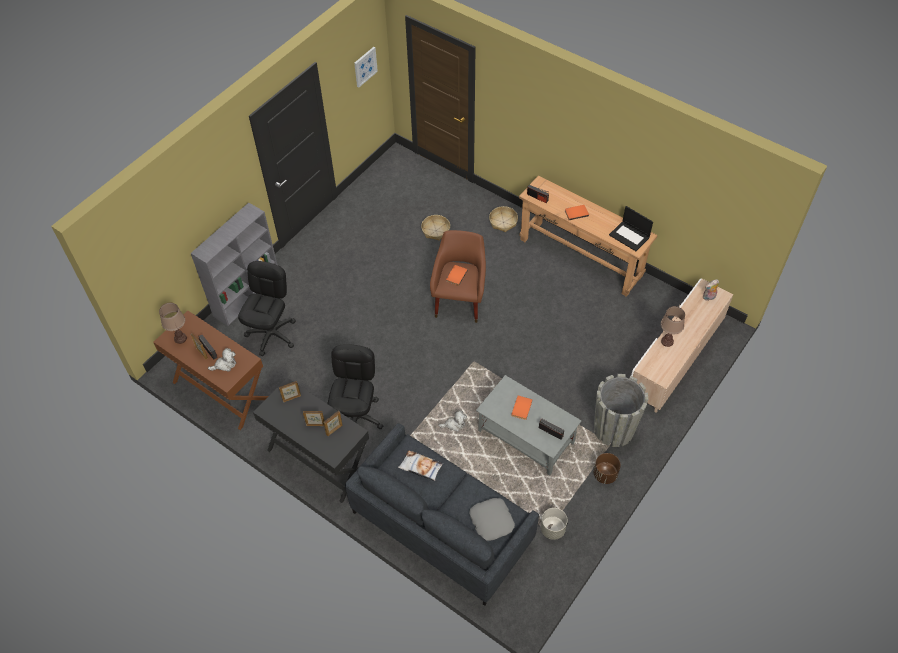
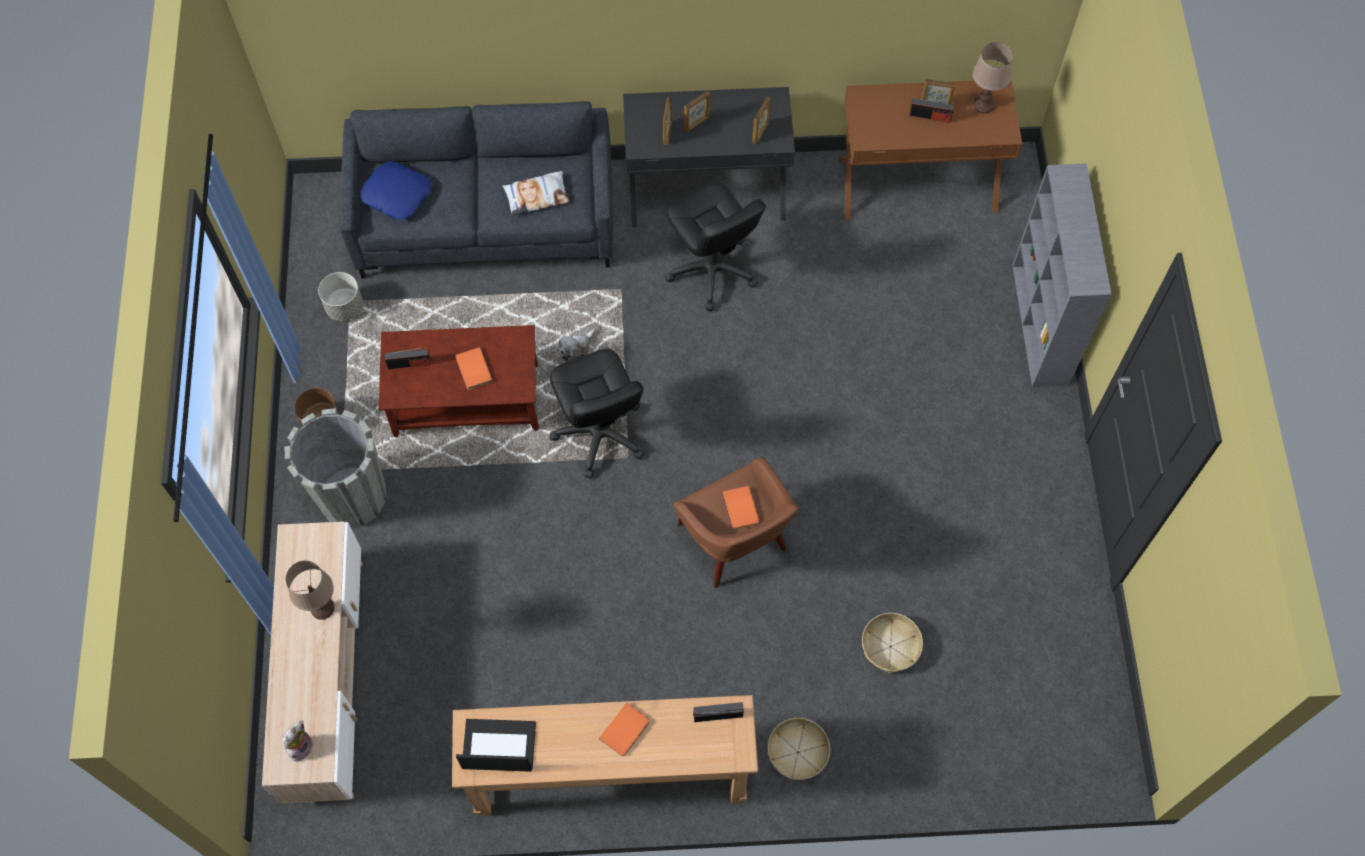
camera: 140 degrees right, 10 degrees up
(225, 364) = (888, 113): plush toy -> none
(272, 334) = (941, 296): black office chair -> black office chair (600, 434)
(365, 66) = (1213, 632): picture -> none
(491, 521) = (397, 194): grey pillow -> blue pillow
(525, 436) = (468, 399): grey coffee table -> brown coffee table

